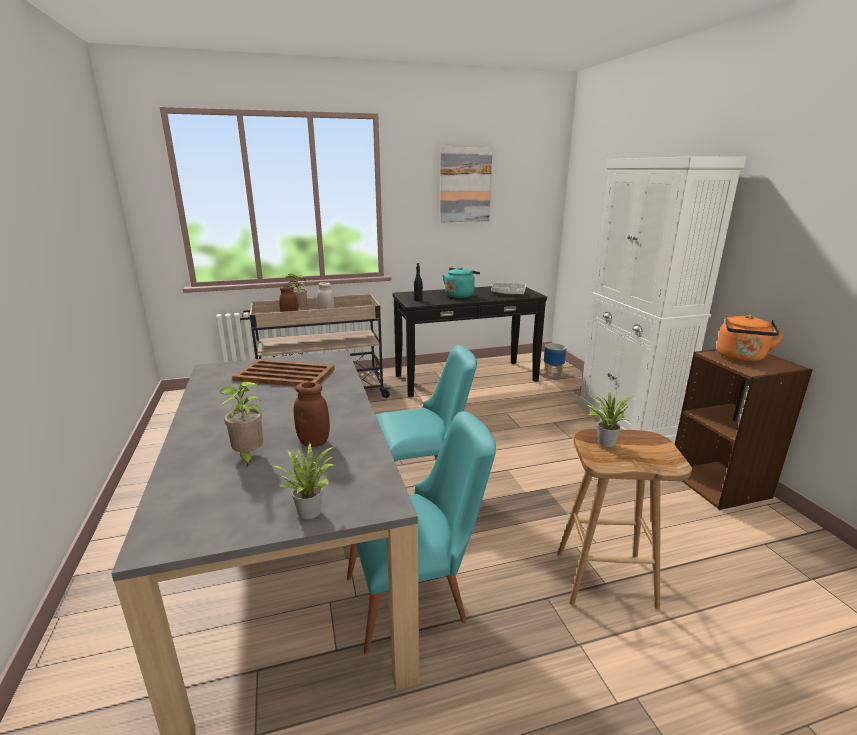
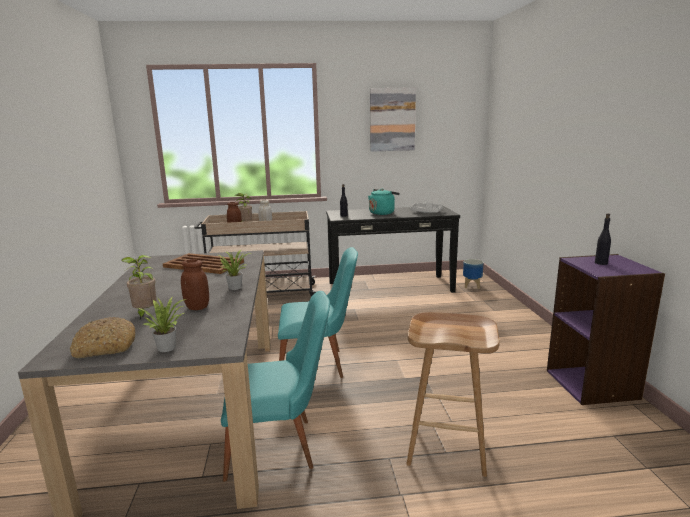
camera: 10 degrees right, 5 degrees down
(222, 517) = (105, 347): none -> bread
(604, 441) = (437, 321): potted plant -> potted plant (235, 287)
(627, 421) = (524, 328): white cabinet -> none
(719, 484) = (592, 384): brown bookcase -> purple bookcase
(741, 358) = (601, 263): orange kettle -> black bottle

